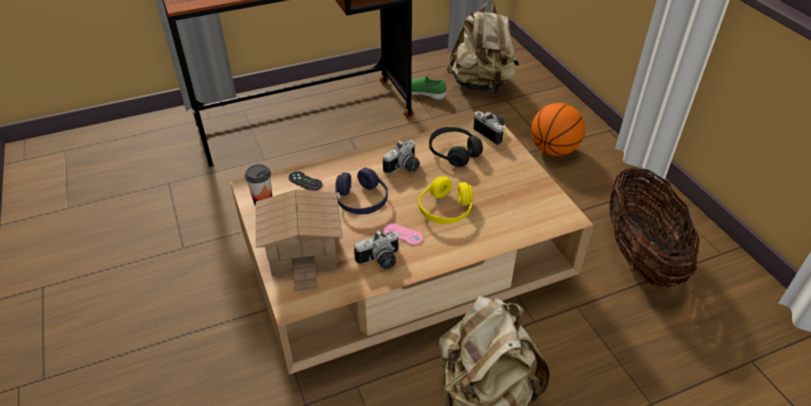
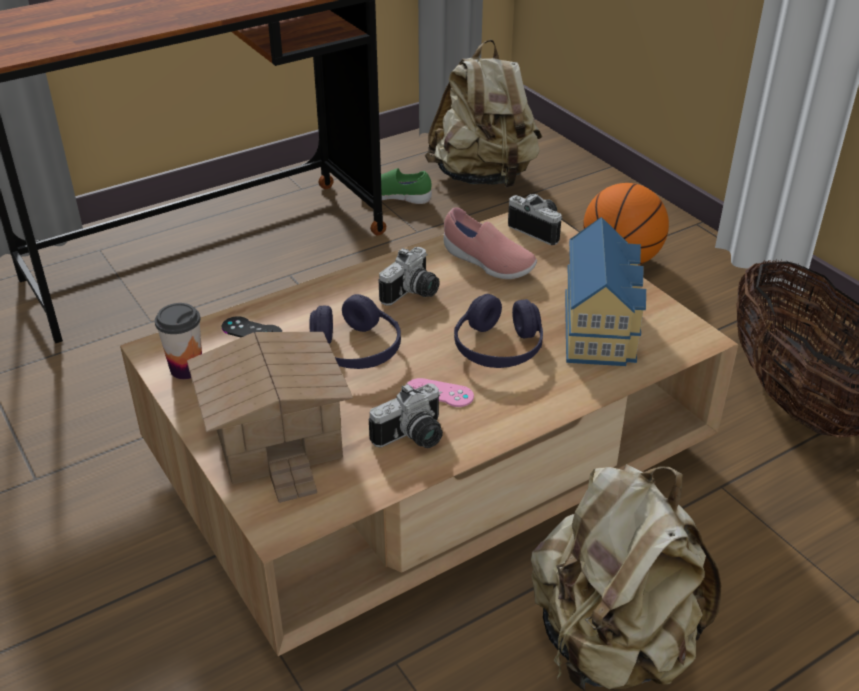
camera: 10 degrees left, 5 degrees down
(445, 209) = (498, 348): yellow headphones -> purple headphones
(454, 152) = (487, 263): black headphones -> pink shoe
(511, 203) = (601, 327): none -> toy house

